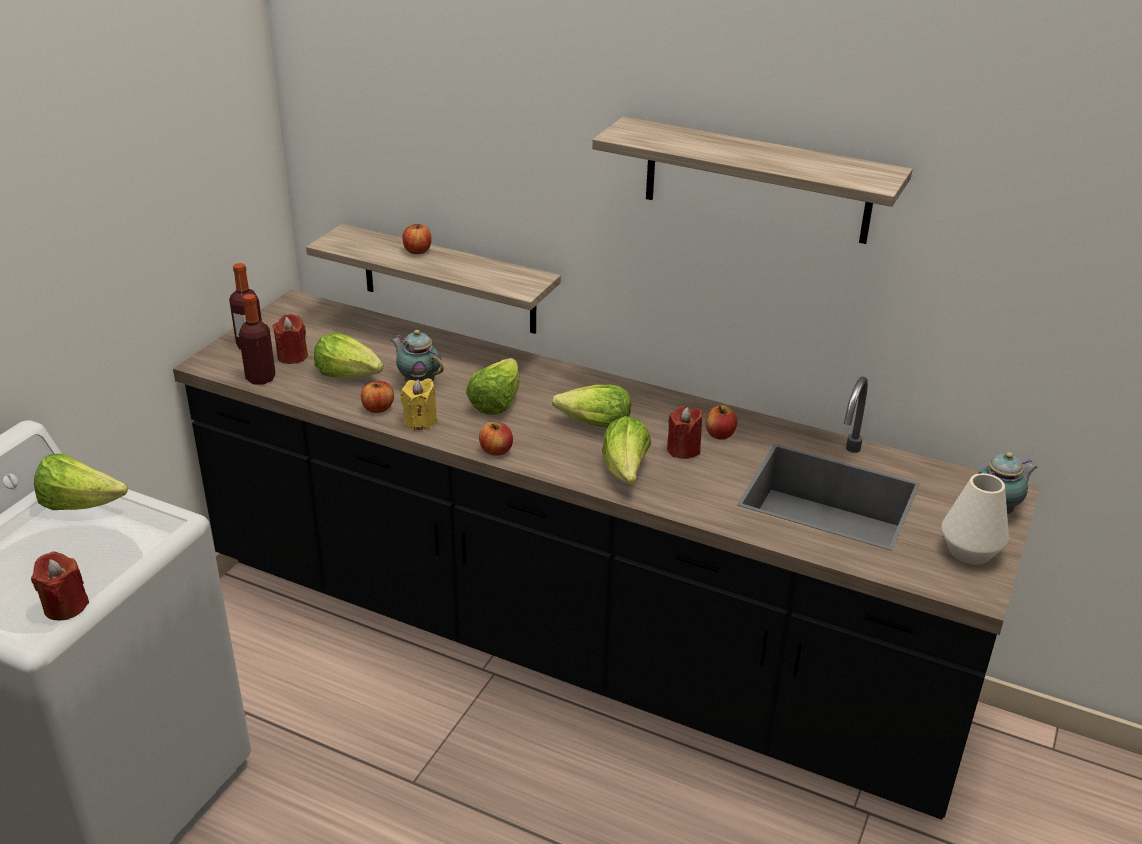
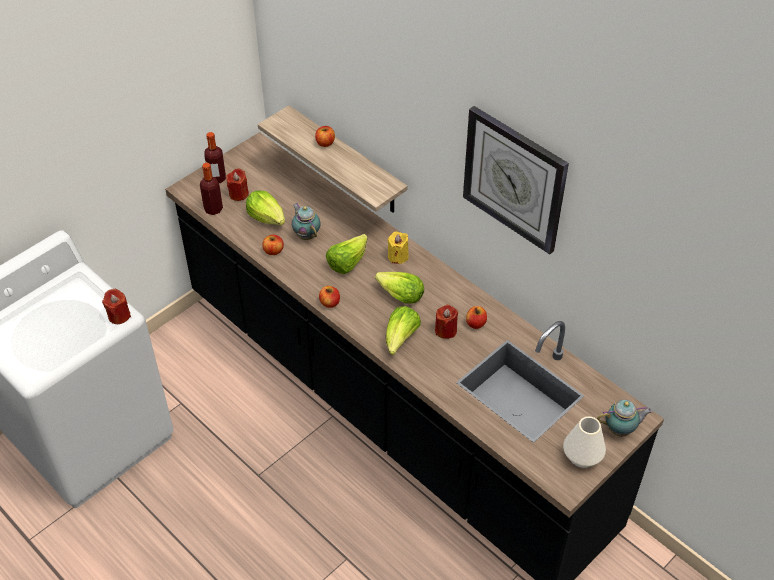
camera: 20 degrees right, 15 degrees up
(65, 606) = (52, 362): red candle -> red candle (119, 316)
(81, 505) = (79, 292): lettuce -> none
(420, 421) = (294, 268): yellow candle -> yellow candle (398, 256)
(757, 181) = (514, 179): shelf -> wall clock

